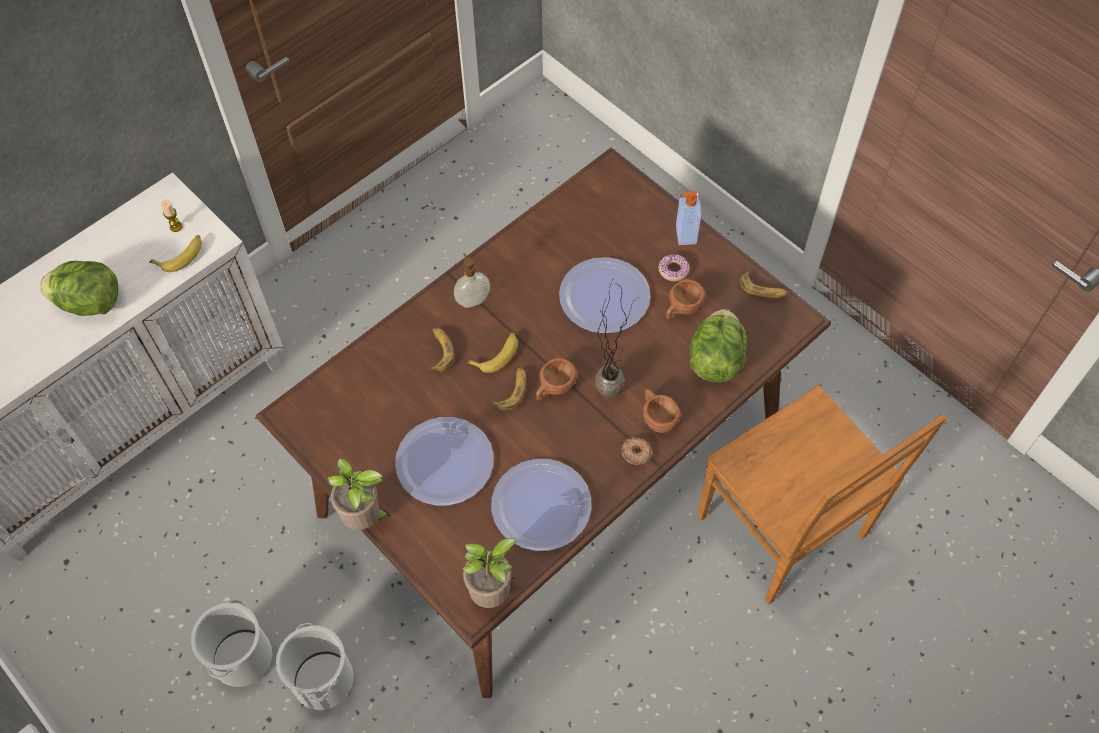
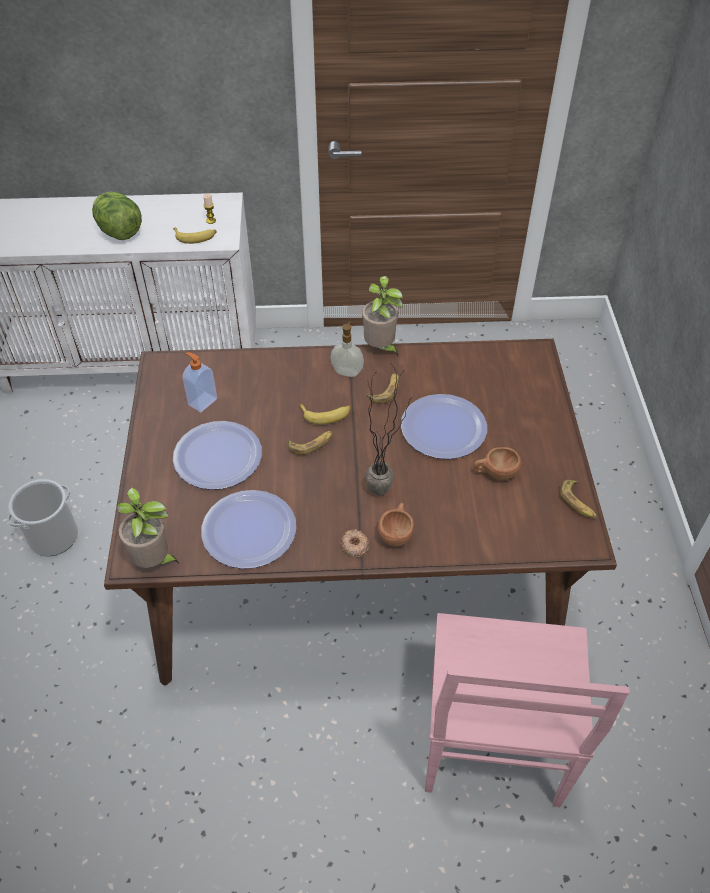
camera: 40 degrees right, 10 degrees down
(323, 680) = (81, 587): bucket -> none
(365, 519) = (131, 454): potted plant -> potted plant (381, 348)
(440, 351) = (291, 388): banana -> banana (385, 391)
(554, 388) = (342, 462): brown cup -> none
(673, 270) = (516, 444): donut -> none
(685, 234) = (551, 426): soap dispenser -> soap dispenser (202, 401)
(715, 360) = (485, 525): lettuce -> none
(784, 530) = (492, 746): brown chair -> pink chair

